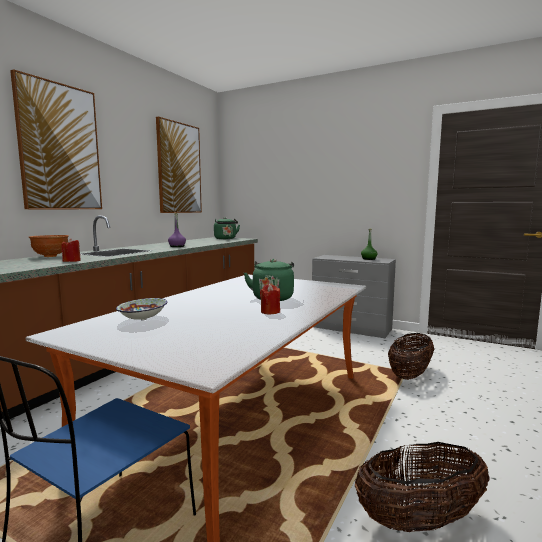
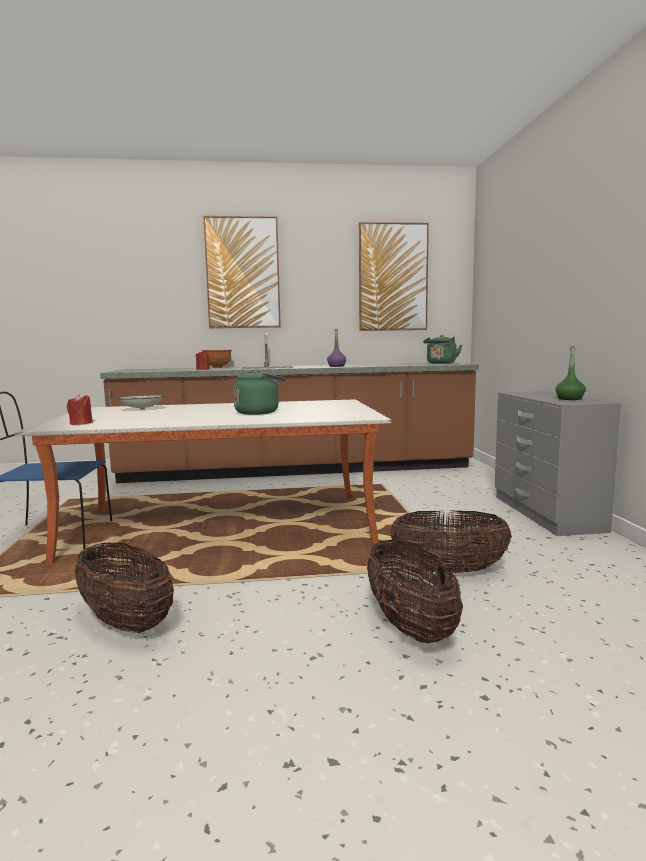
camera: 55 degrees right, 0 degrees up
(270, 312) = (204, 418): red candle -> red candle (81, 423)
(477, 408) = (410, 626): none -> basket

